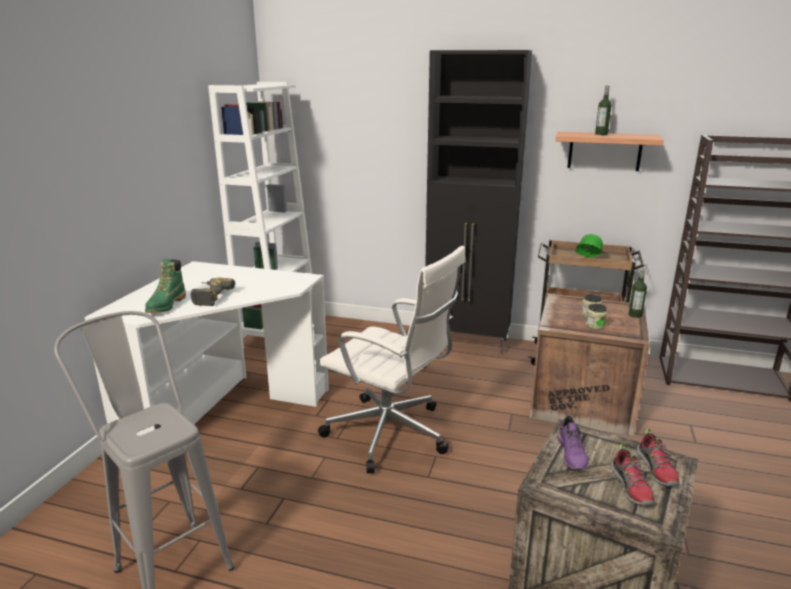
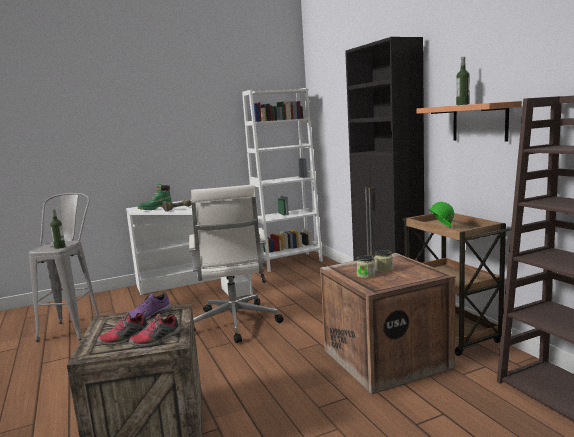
camera: 50 degrees right, 10 degrees down
(635, 315) = (420, 279): bottle -> bottle (59, 247)

